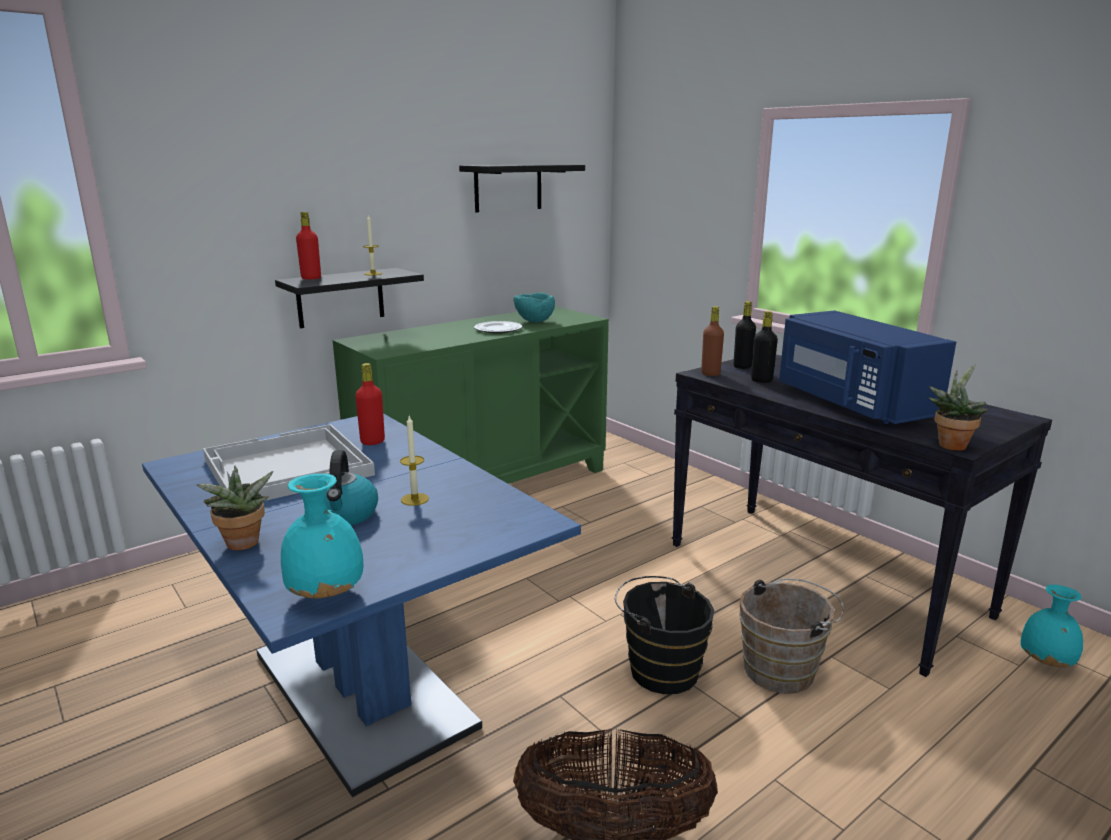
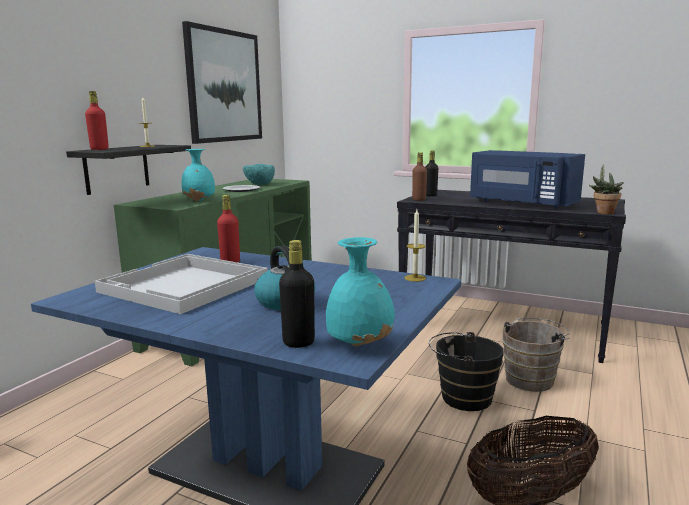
camera: 25 degrees left, 5 degrees down
(243, 545) = (234, 332): potted plant -> none
(414, 499) = (324, 285): candle -> candle (415, 278)
(508, 187) = (224, 86): black shelf -> picture
(761, 380) = (454, 199): black bottle -> black bottle (298, 342)
(1047, 663) = (647, 342): turquoise vase -> turquoise vase (200, 201)

